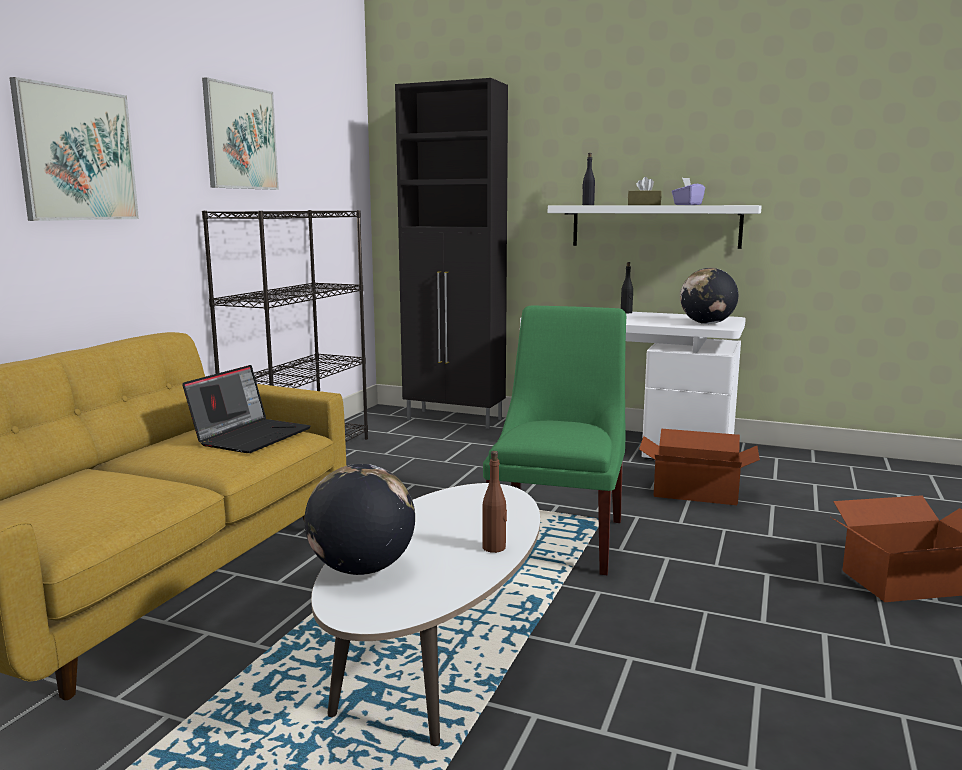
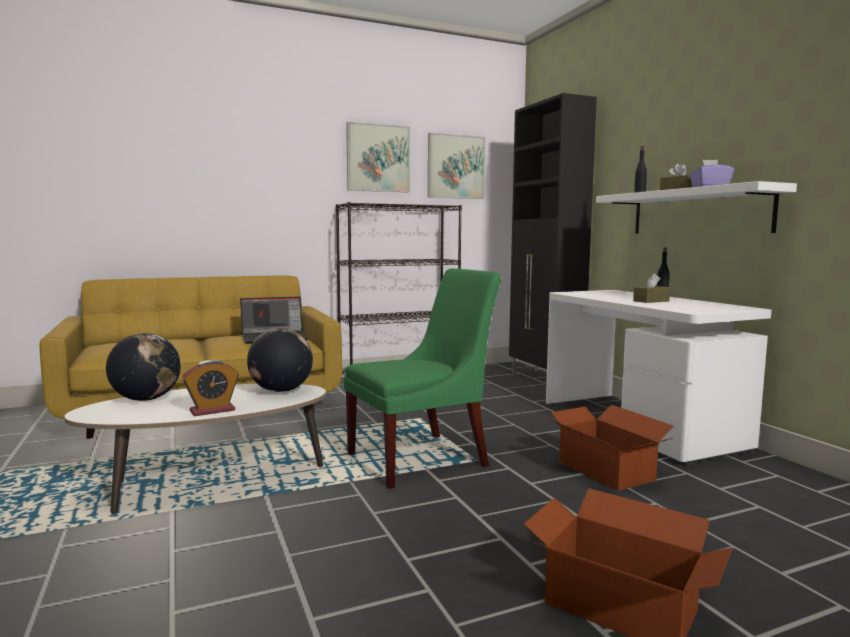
camera: 45 degrees right, 5 degrees down
(77, 154) = (245, 171): picture -> picture (456, 167)
(494, 548) = (212, 410): brown bottle -> alarm clock
(645, 319) = (651, 301): none -> brown tissue box
(706, 323) = (693, 308): globe -> globe (281, 391)

